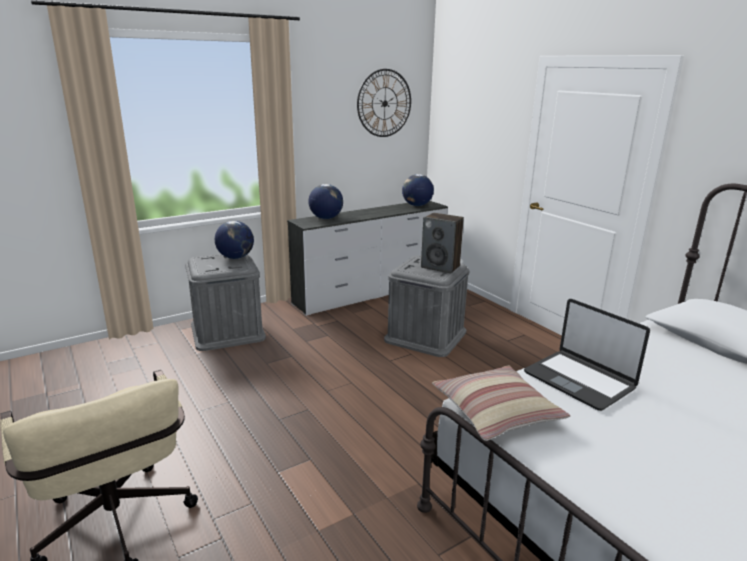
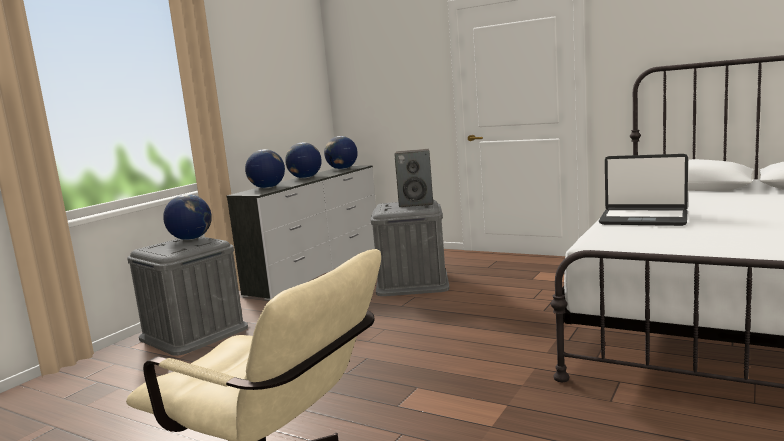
camera: 25 degrees left, 10 degrees down
(371, 211) = (305, 178): none -> globe
(384, 103) = (290, 68): wall clock -> none
(496, 412) = (619, 243): pillow -> none

